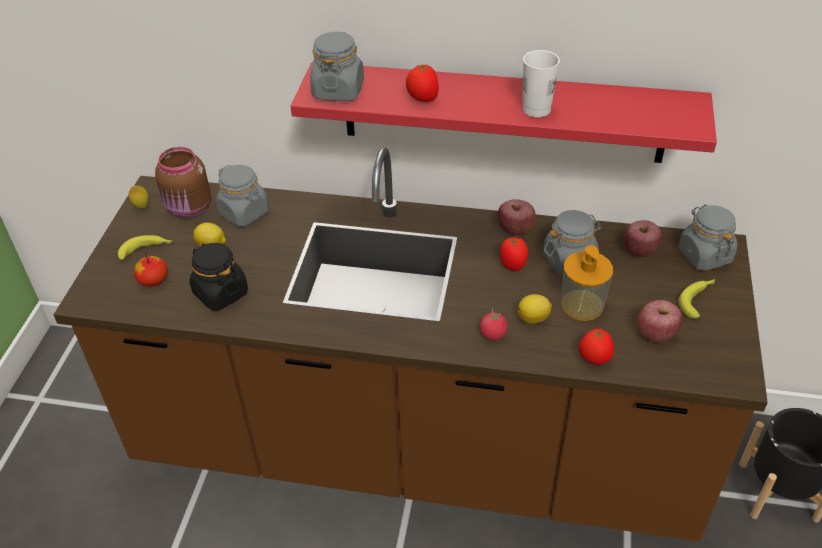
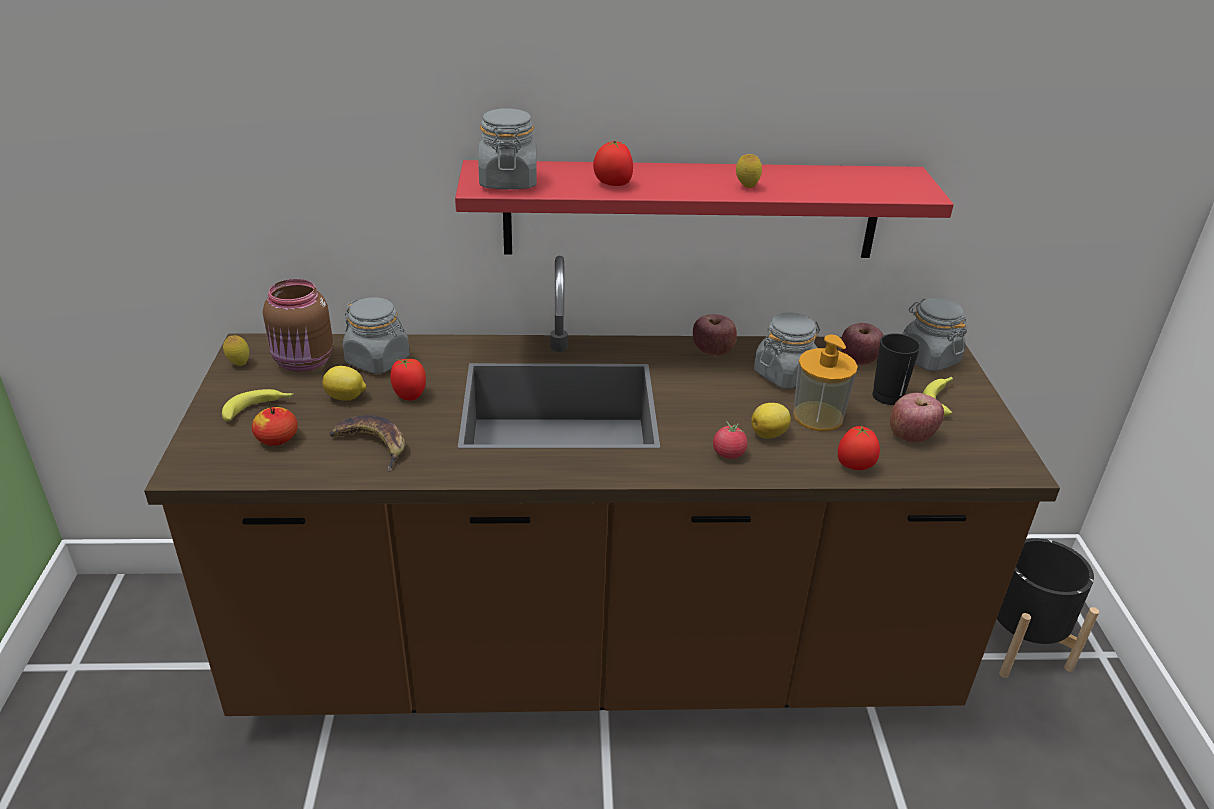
camera: 15 degrees left, 10 degrees down
(220, 293) = (373, 445): black jar -> banana
(512, 265) = (723, 385): tomato -> tomato (409, 395)
(536, 109) = (746, 187): white cup -> lemon
(651, 291) = (887, 396): none -> black cup

